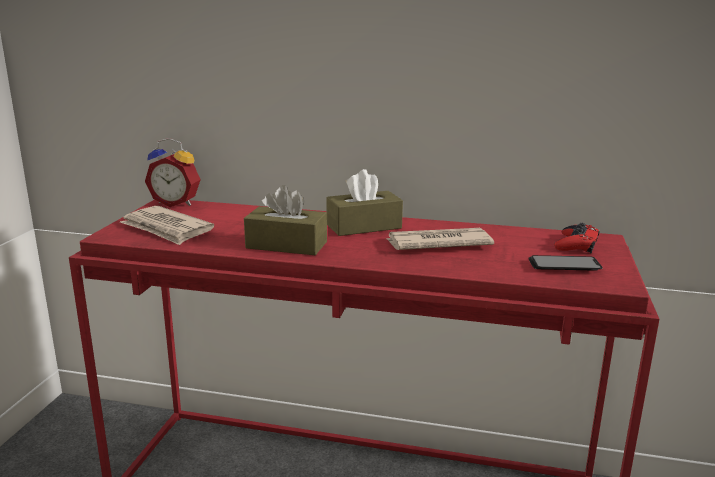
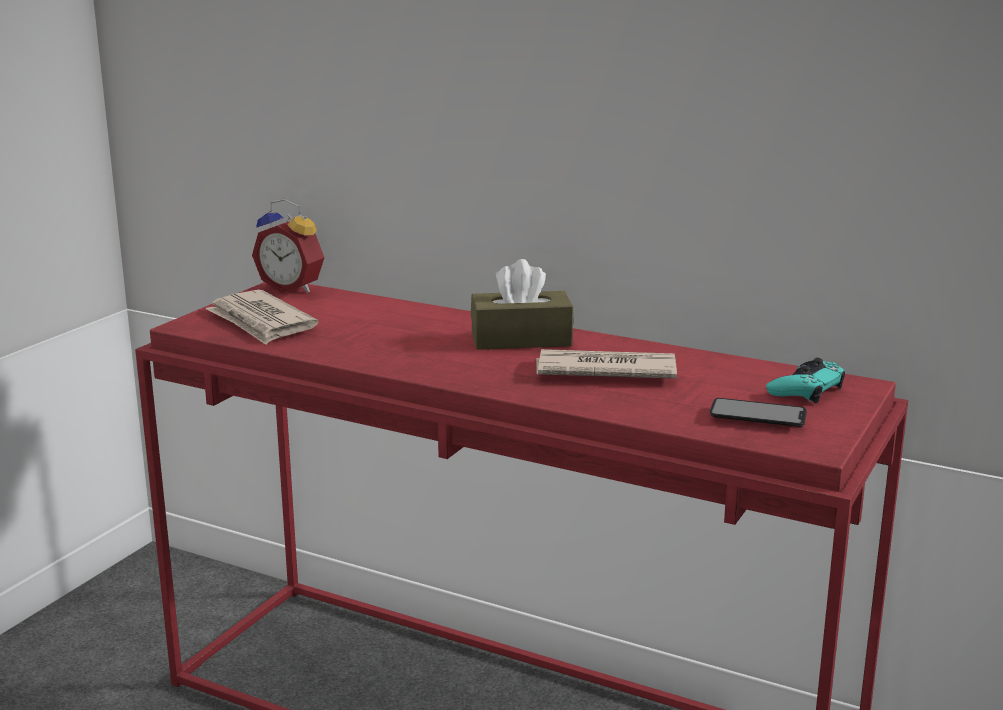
camera: 15 degrees right, 0 degrees up
(286, 245) = (399, 356): brown tissue box -> none
(576, 244) = (806, 389): red game controller -> turquoise game controller

